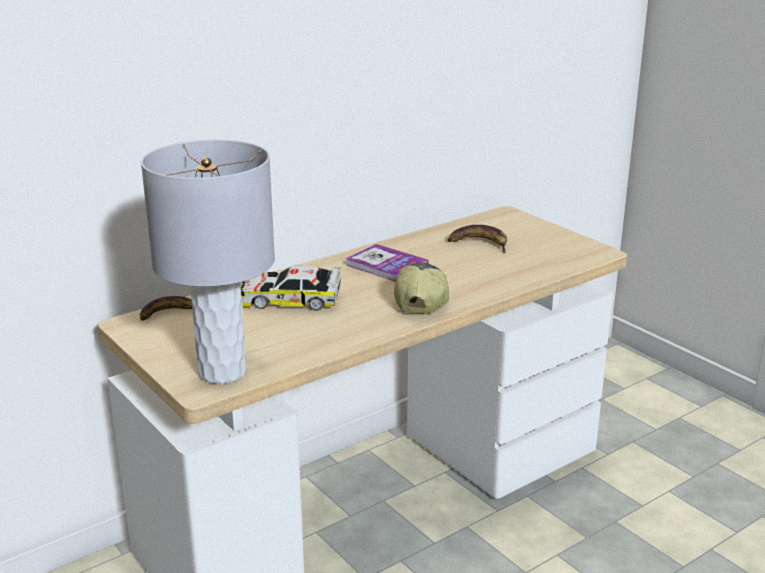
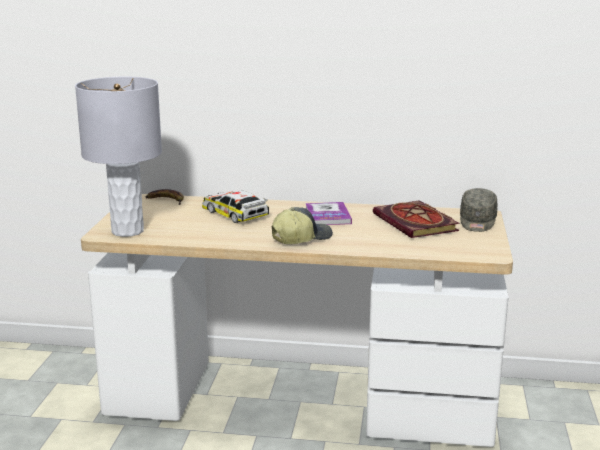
camera: 45 degrees right, 5 degrees down
(479, 243) = (417, 223): banana -> book
(519, 223) = (477, 222): none -> grey cap

